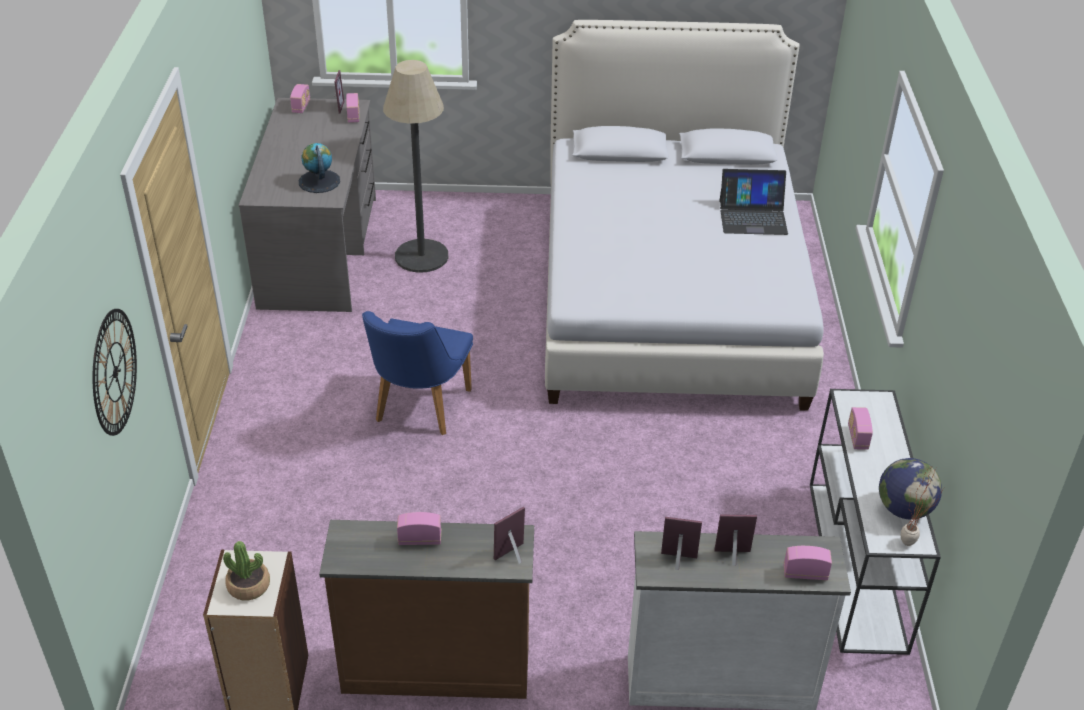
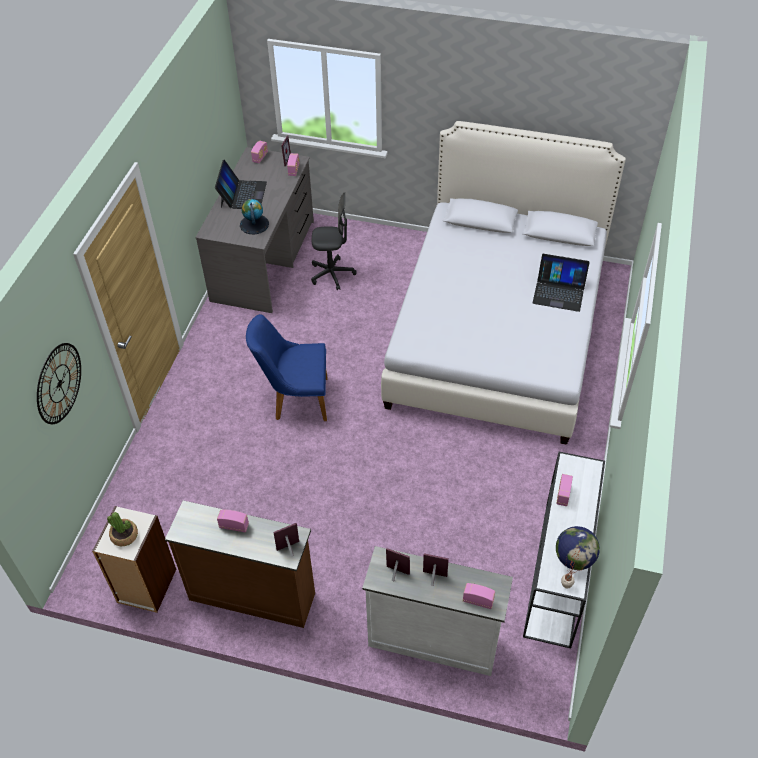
camera: 15 degrees right, 10 degrees up
(291, 150) = (242, 194): none -> laptop
(418, 410) = (295, 399): blue chair -> blue chair turned 60 degrees clockwise
(421, 256) = (332, 274): floor lamp -> grey office chair

